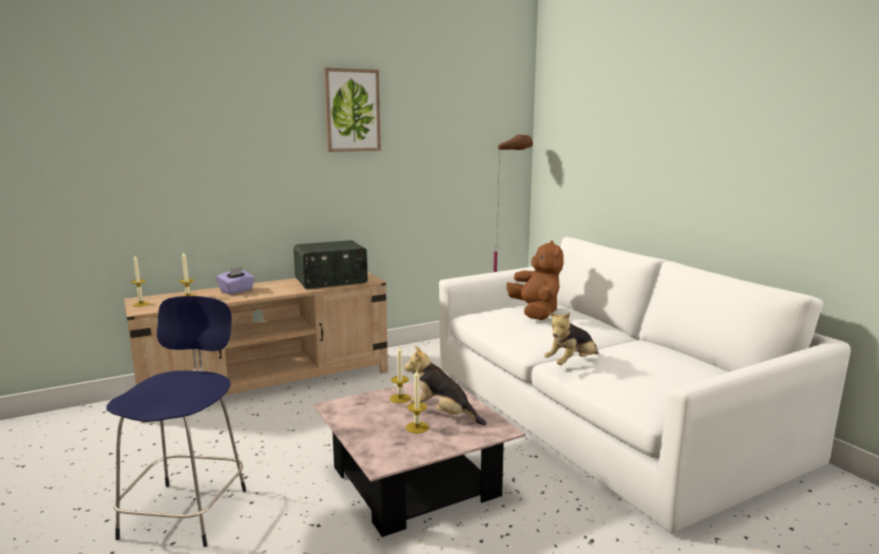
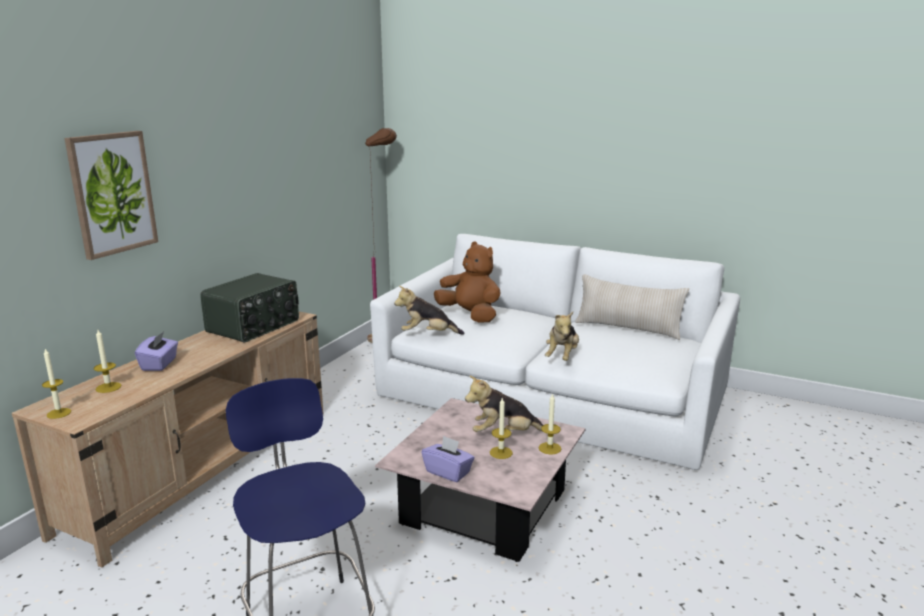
camera: 35 degrees left, 5 degrees up
(352, 110) = (235, 115): picture -> picture (112, 193)
(353, 427) = (448, 472): none -> purple tissue box
(400, 398) = (447, 432): candle -> candle (549, 448)
(478, 319) = (428, 334): none -> plush toy
(683, 356) = (628, 328): none -> beige pillow

